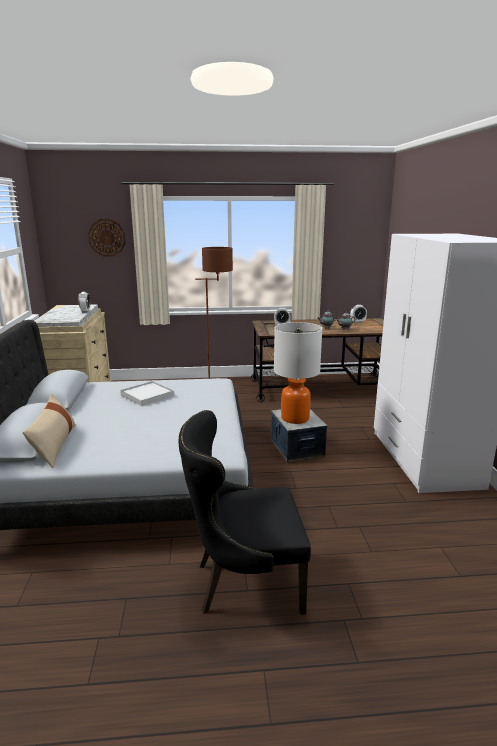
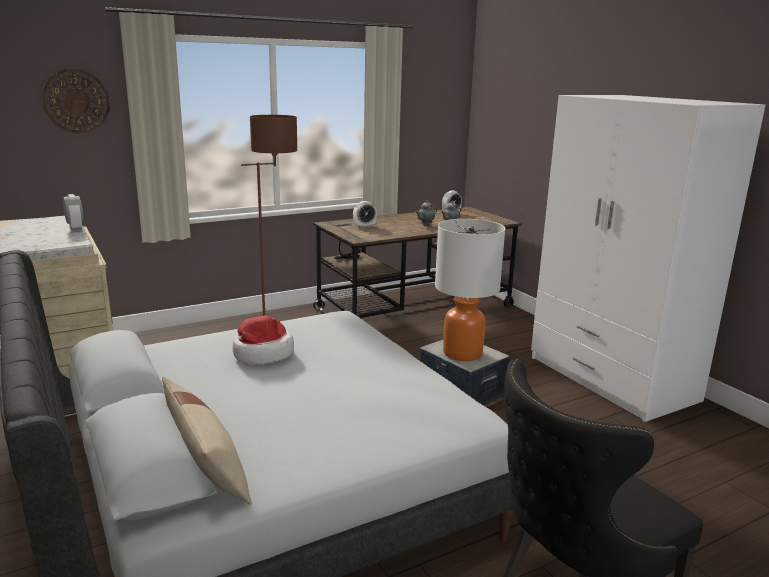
camera: 25 degrees left, 0 degrees up
(147, 395) = (262, 354): white tray -> hat

